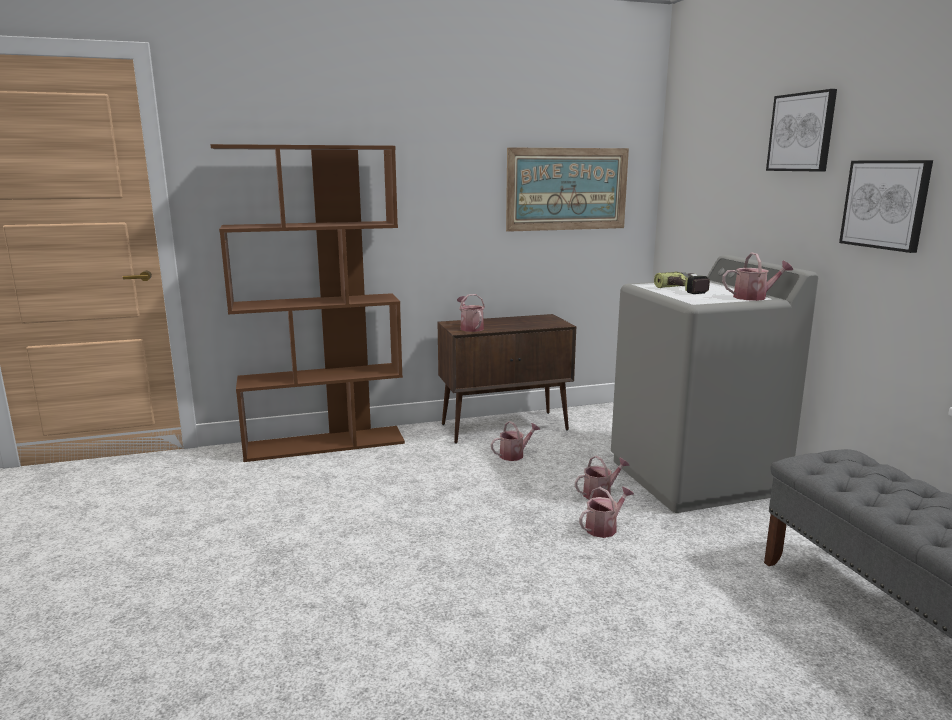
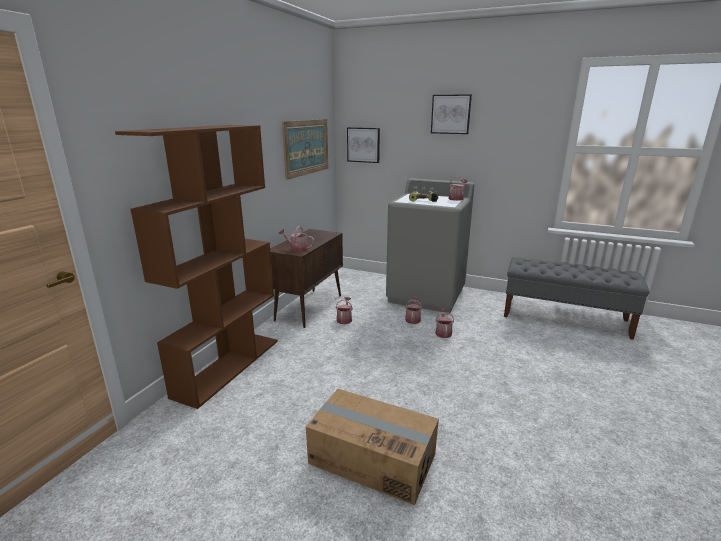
camera: 50 degrees left, 5 degrees up
(252, 580) = (372, 458): none -> cardboard box
(885, 204) = (504, 149): picture -> picture (363, 145)

